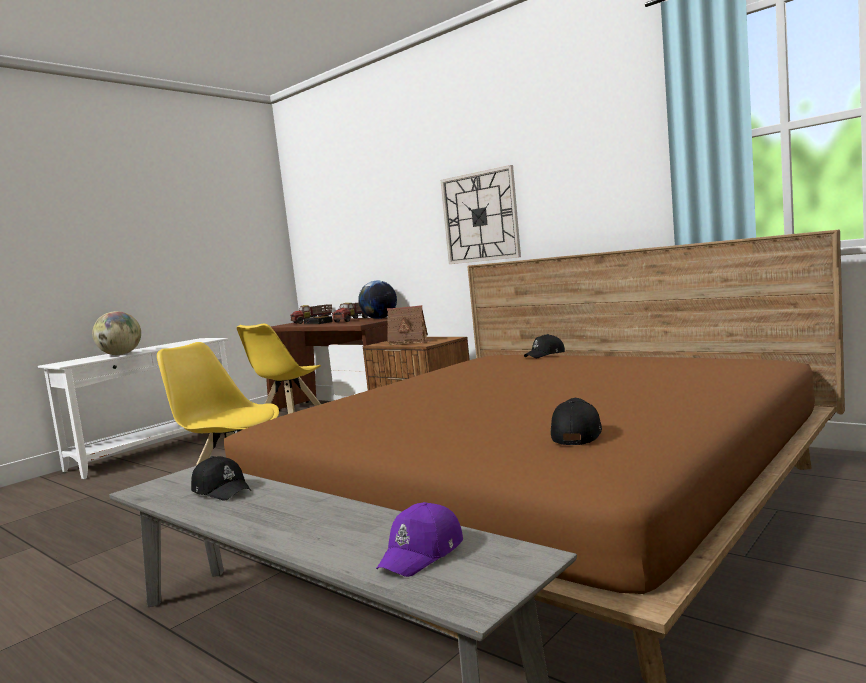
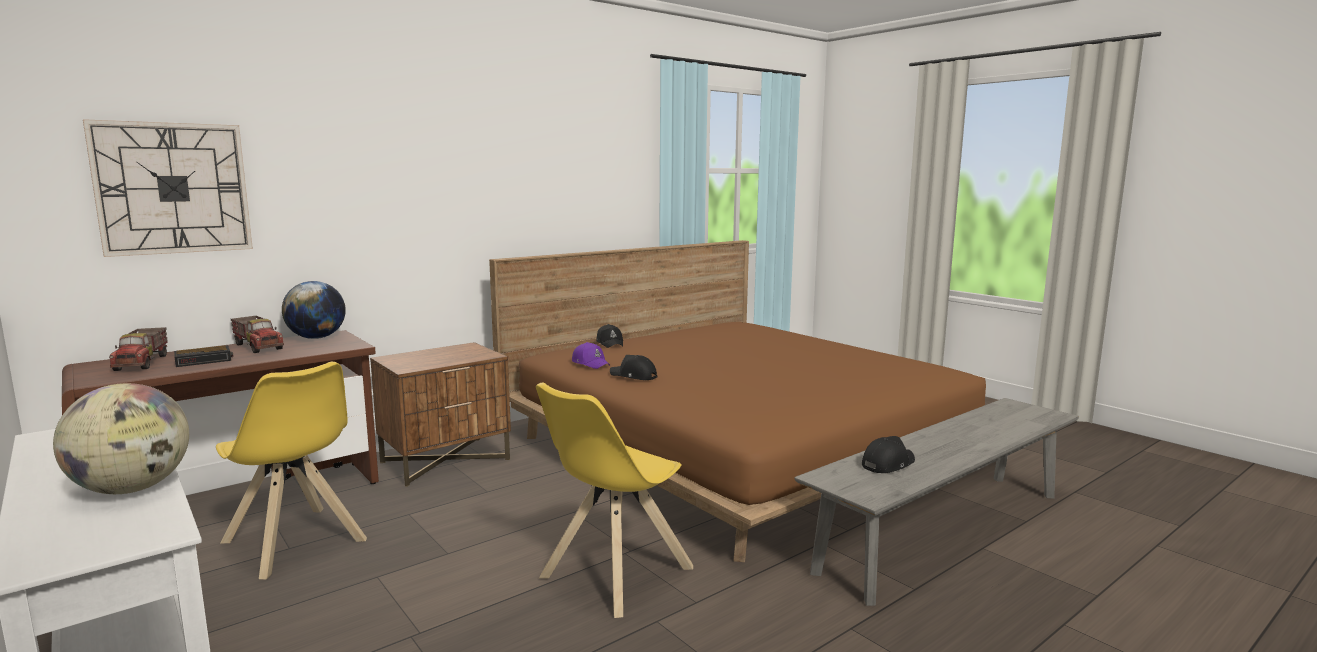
camera: 80 degrees left, 5 degrees up
(411, 342) = (444, 358): toy house -> none
(422, 553) = (1008, 418): purple cap -> purple cap (591, 363)
(480, 217) = (471, 203): wall clock -> wall clock (173, 188)
(575, 434) = (888, 365): black cap -> black cap (633, 376)

